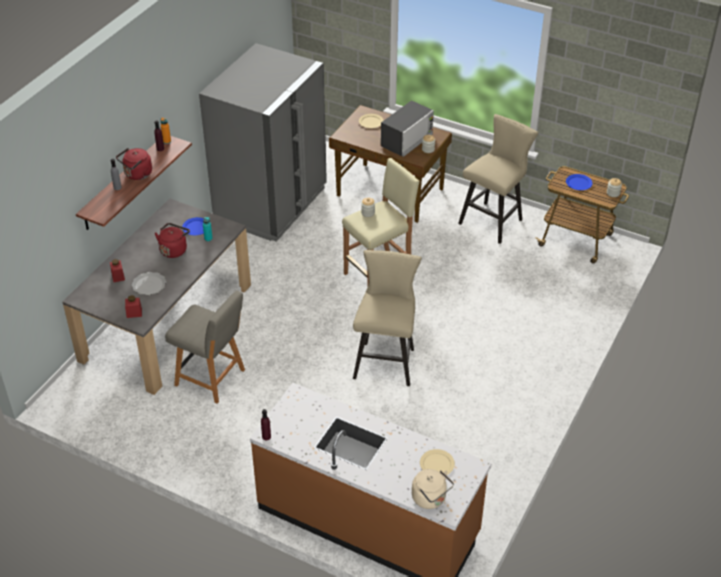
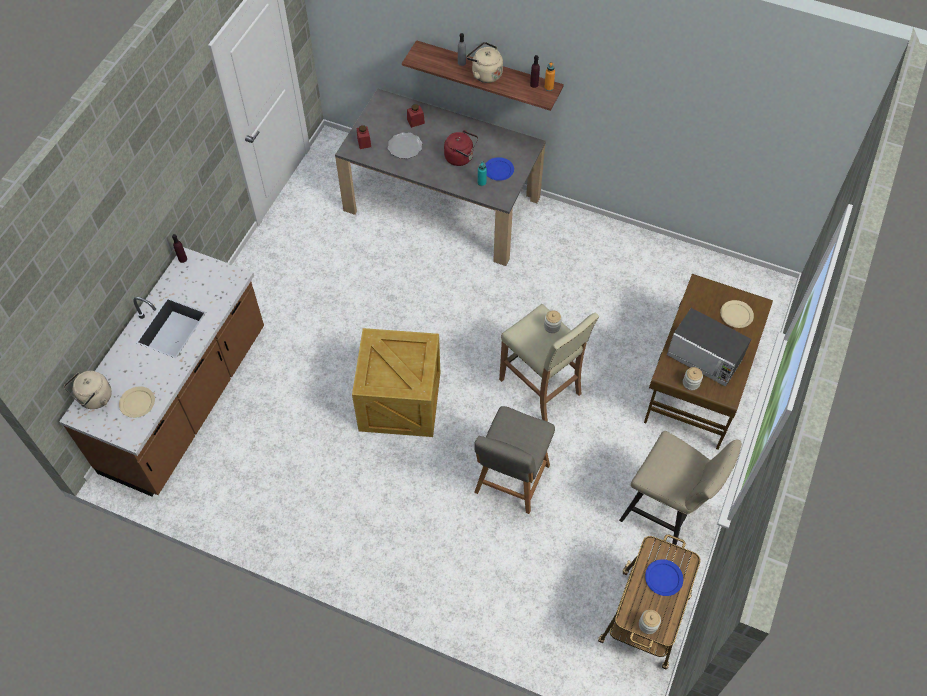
camera: 85 degrees right, 15 degrees up
(137, 175) = (485, 74): red kettle -> beige kettle
(212, 378) = (366, 252): grey chair -> grey chair (511, 481)
(271, 204) = (646, 268): grey fridge -> none
(386, 360) = (401, 402): beige stool -> crate

